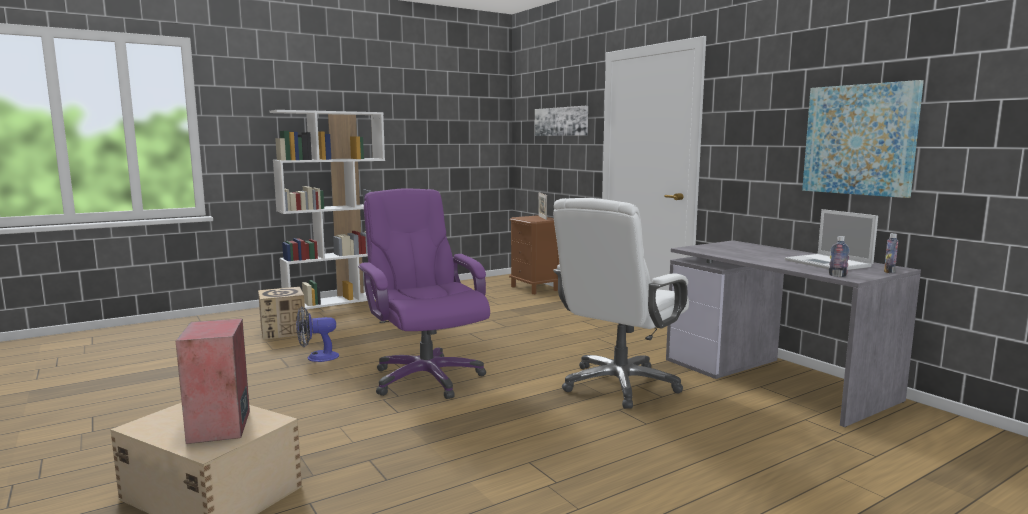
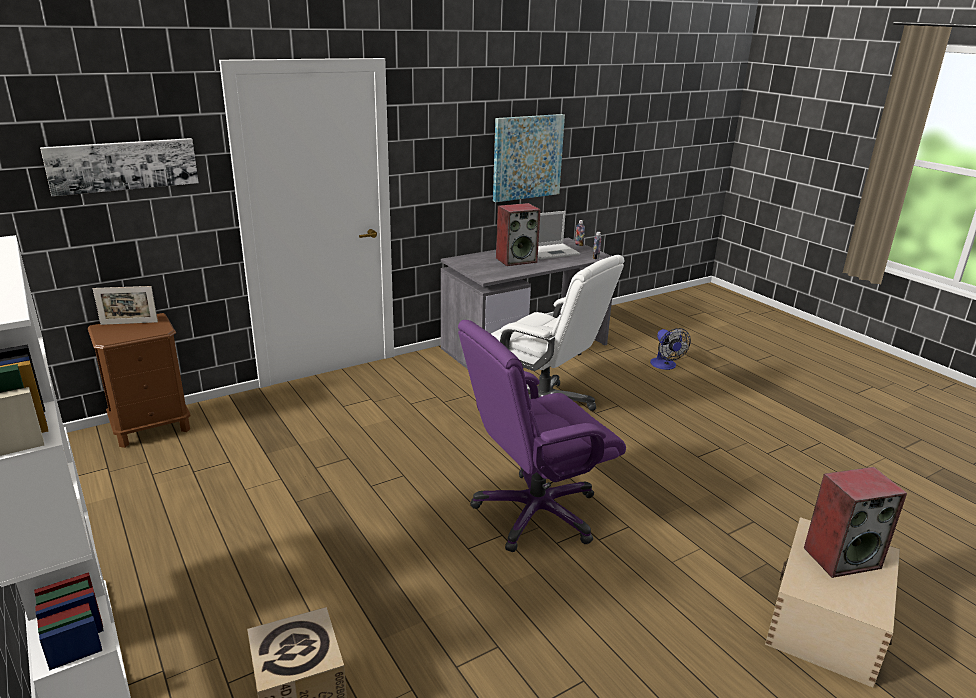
camera: 90 degrees left, 15 degrees up
(317, 357) = (458, 622): fan -> fan (665, 366)
(767, 254) = (516, 260): none -> speaker

